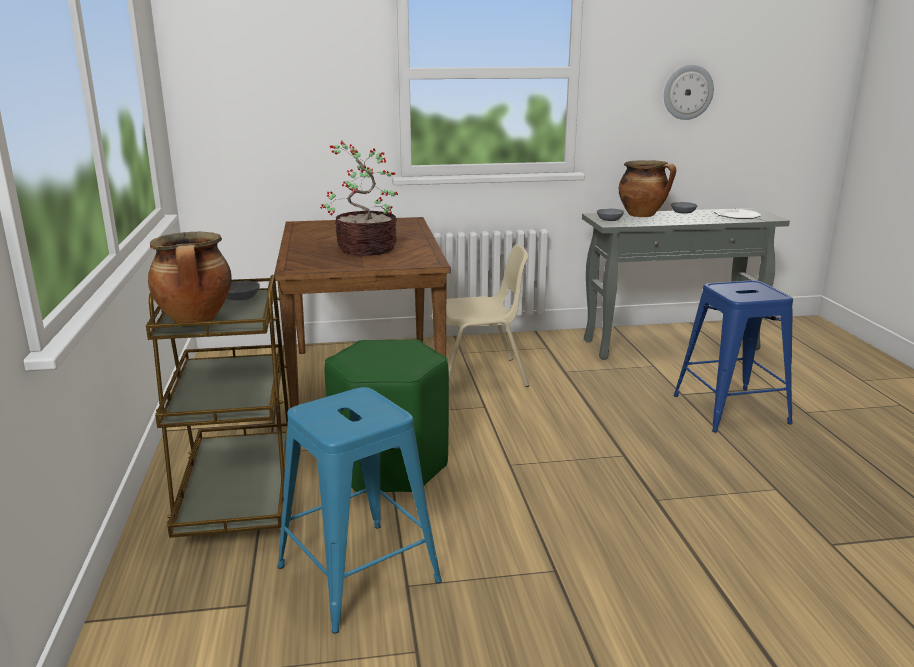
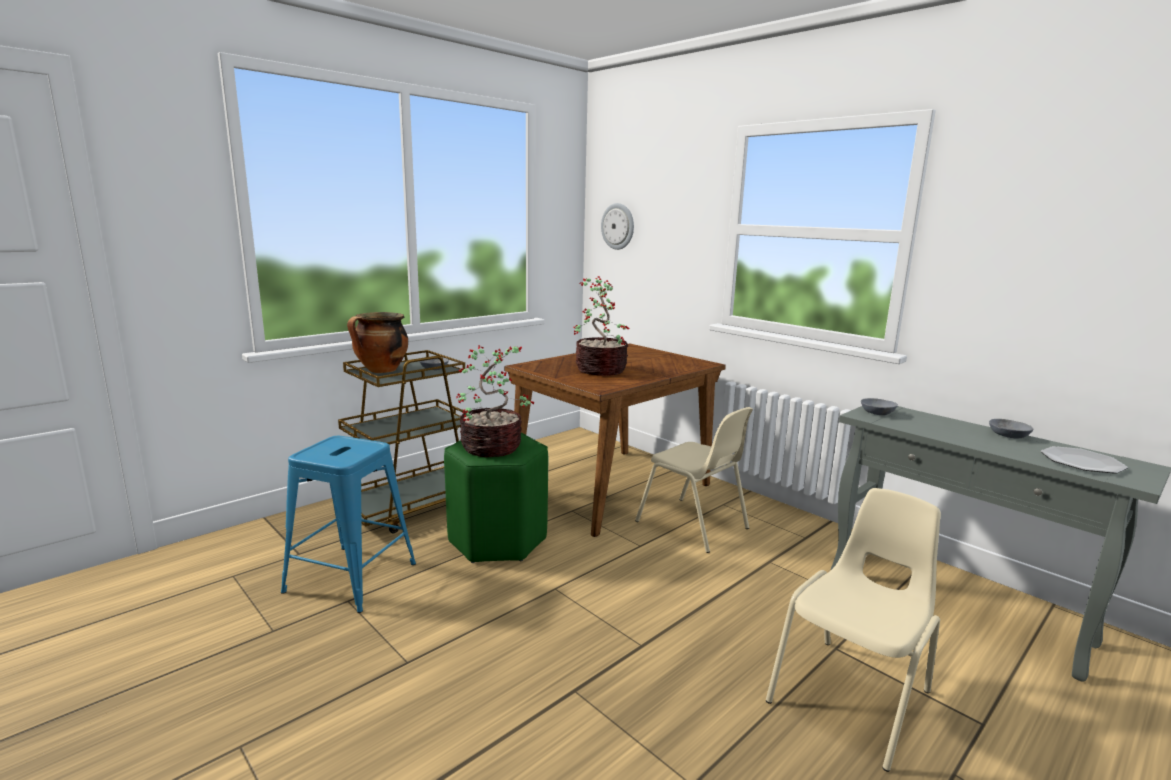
camera: 55 degrees right, 5 degrees down
(391, 358) = (493, 447): none -> potted plant
(643, 215) = (939, 421): cooking pot -> none
(687, 92) = (1081, 274): wall clock -> wall clock (618, 226)
(730, 409) = (853, 697): blue stool -> beige chair

